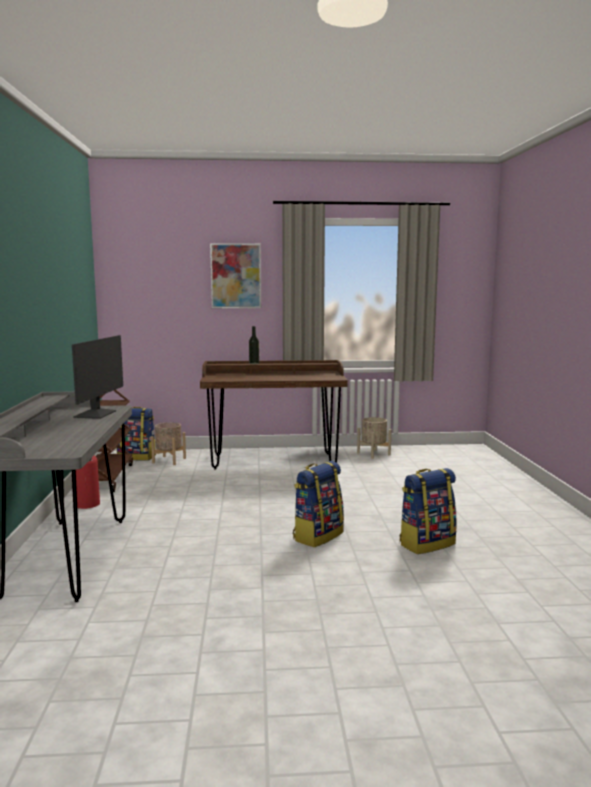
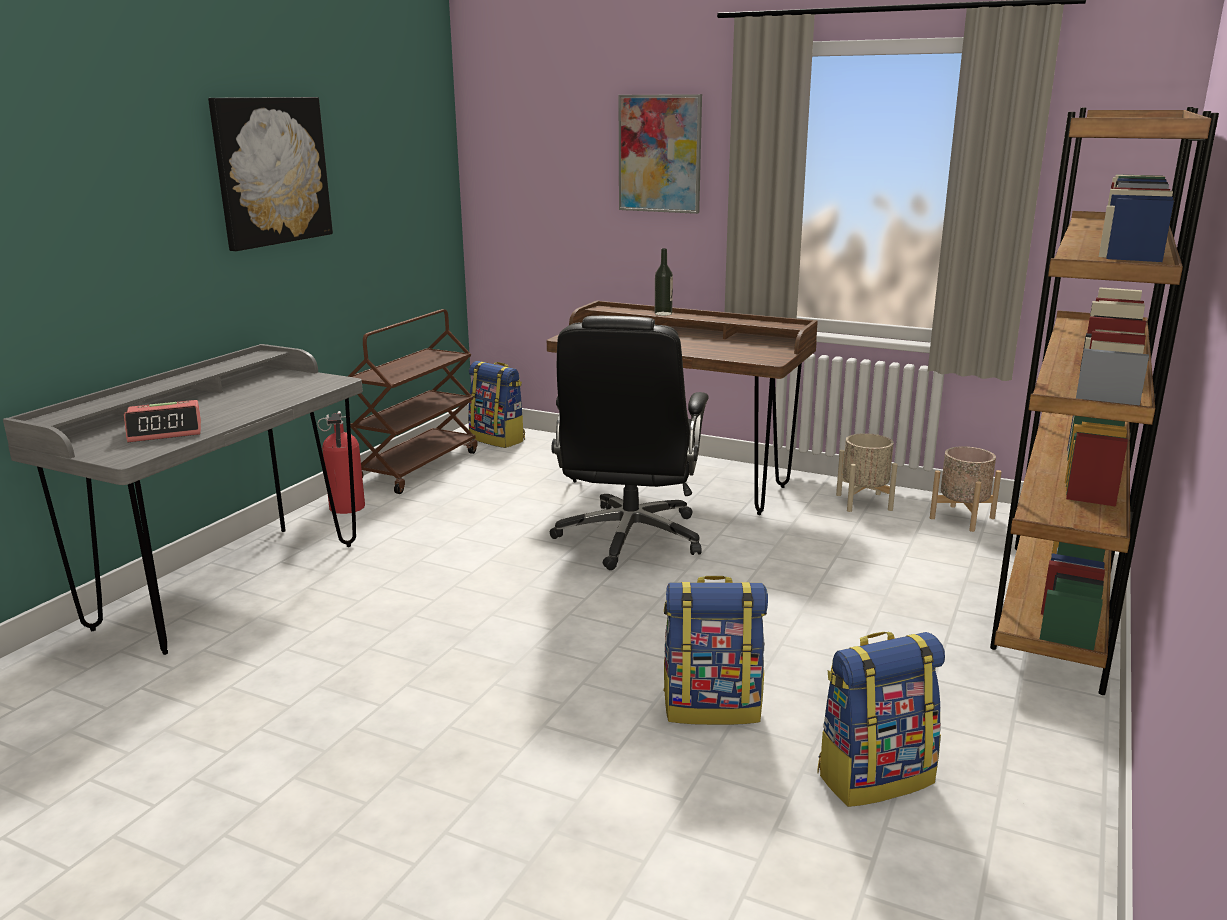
camera: 30 degrees right, 10 degrees up
(39, 277) = (271, 171): none -> picture
(61, 439) = (166, 431): none -> alarm clock
(96, 414) = (289, 390): monitor -> none
(169, 460) = (531, 453): beige planter -> beige planter (961, 518)
(284, 487) = (629, 538): none -> black office chair
(317, 536) = (564, 640): backpack -> backpack (874, 776)
(501, 476) = (1056, 604): none -> brown bookcase

